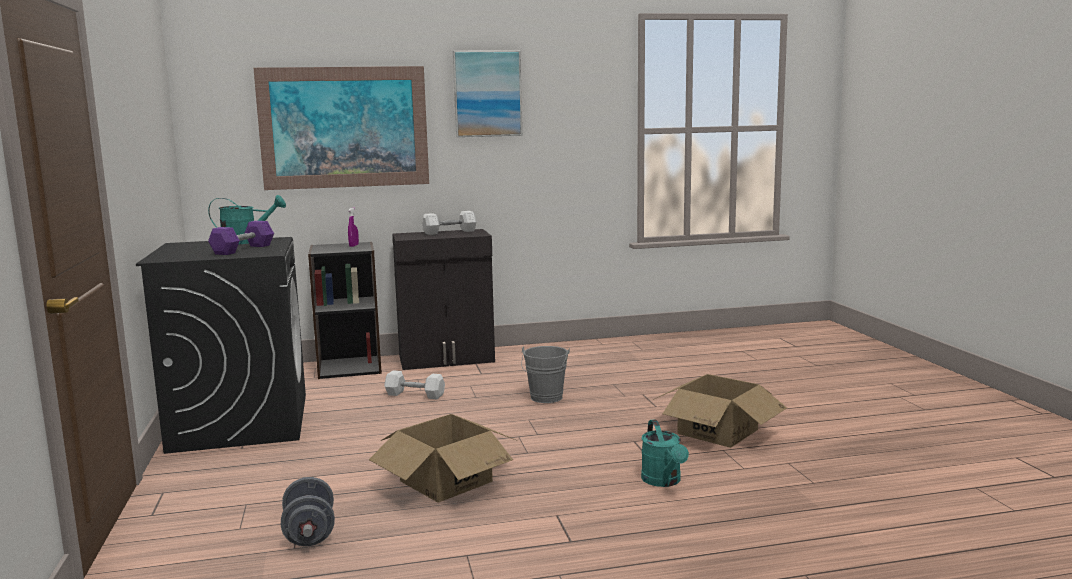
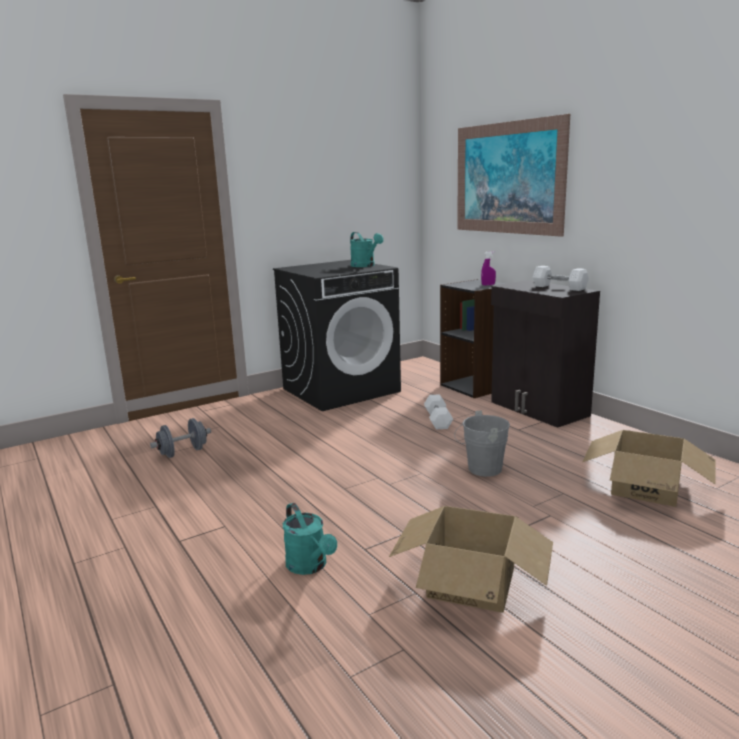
camera: 70 degrees right, 5 degrees up
(243, 249) = (332, 270): purple dumbbell -> none
(446, 481) = (274, 471): cardboard box -> cardboard box (646, 487)
(487, 94) = (625, 139): picture -> none
(664, 481) = (310, 566): turquoise watering can -> turquoise watering can turned 90 degrees counterclockwise

